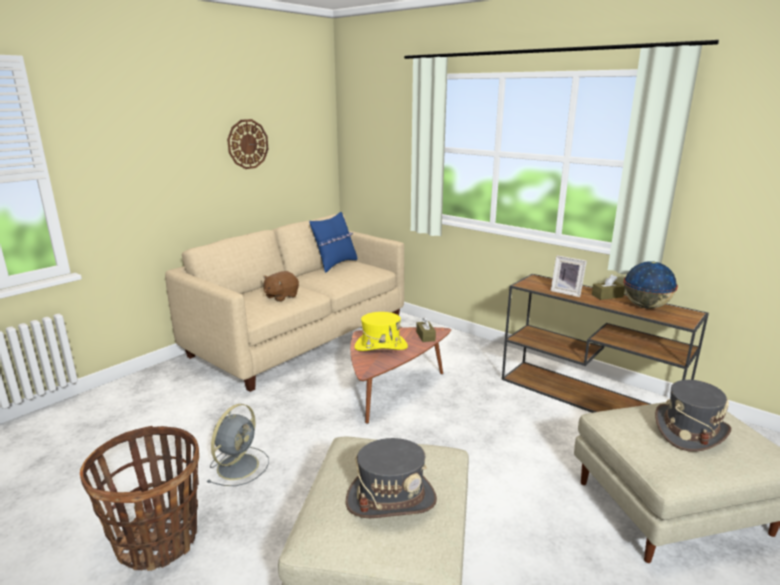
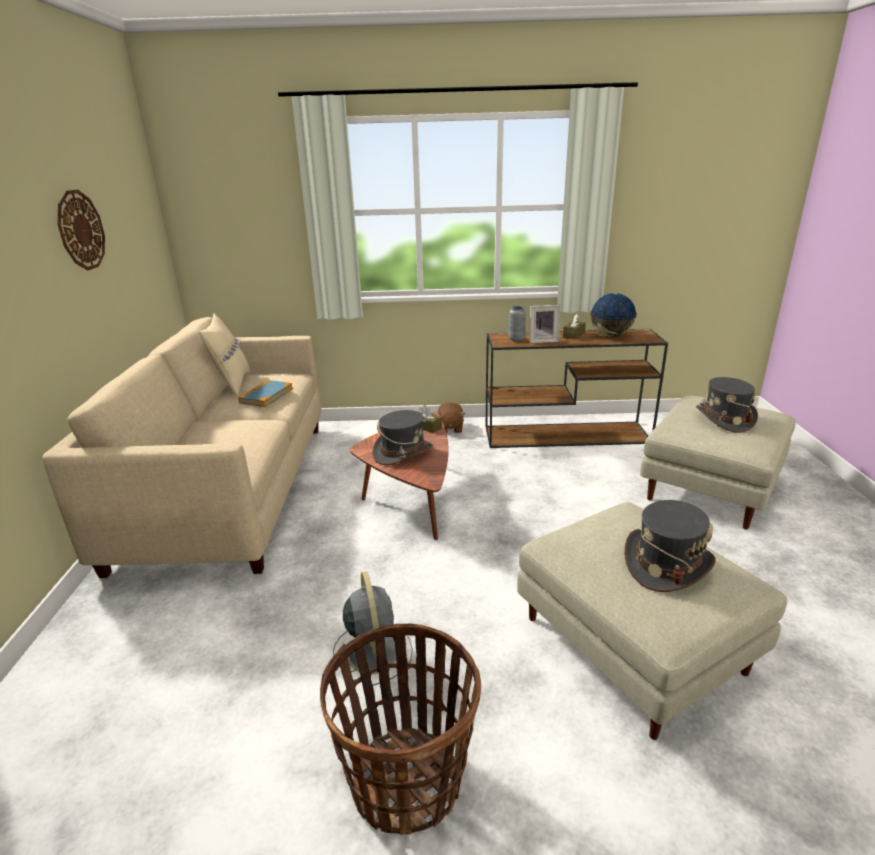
camera: 40 degrees left, 5 degrees up
(281, 296) = (235, 438): brown plush toy -> brown plush toy (450, 428)
(335, 264) = (232, 384): blue pillow -> beige pillow
(339, 277) = (266, 396): none -> book
(381, 346) = (403, 452): yellow hat -> grey hat
(545, 285) = (516, 339): none -> grey vase

